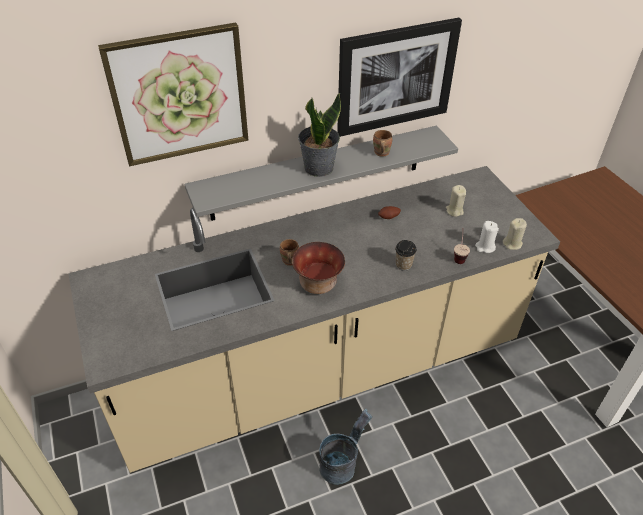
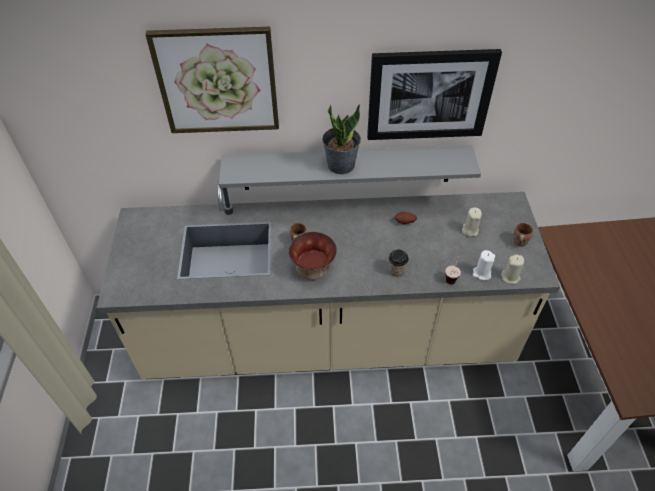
camera: 20 degrees right, 5 degrees up
(342, 463) = (314, 425): grey bucket -> none
(380, 153) = (404, 163): brown mug -> brown mug (518, 242)

